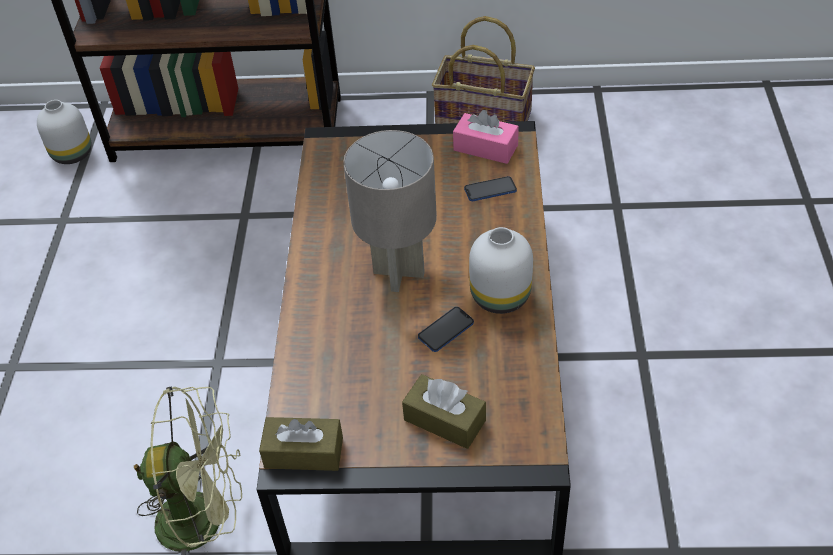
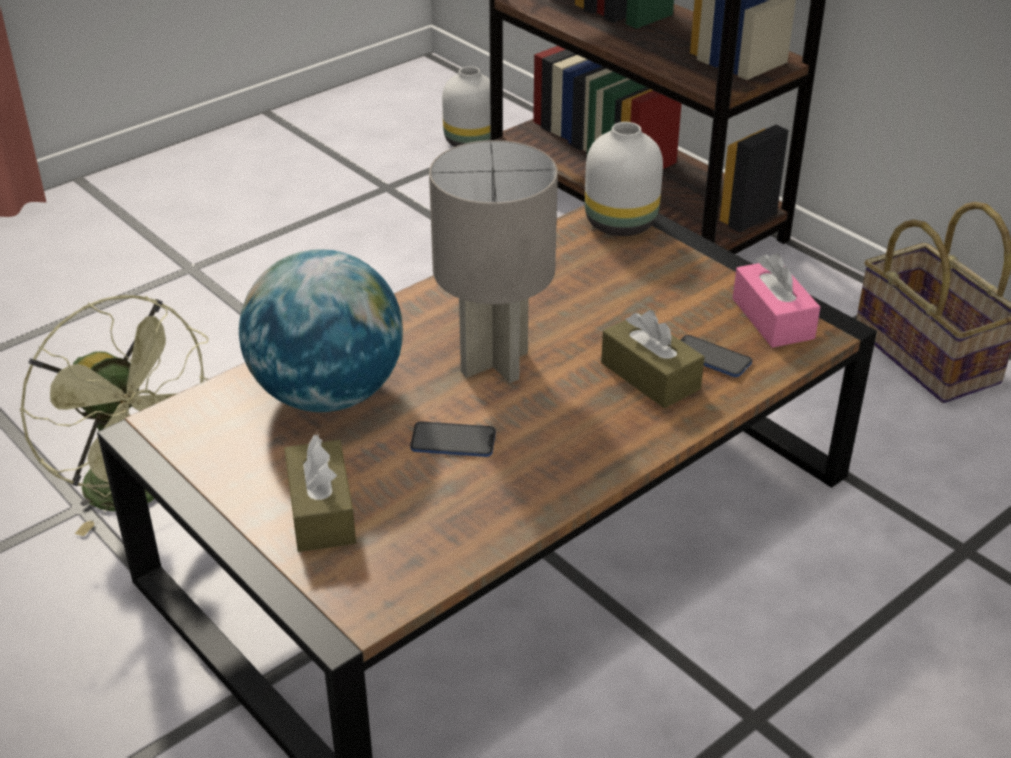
camera: 45 degrees right, 10 degrees down
(304, 452) = (173, 435): brown tissue box -> brown tissue box (650, 376)
(346, 359) = (328, 394): none -> globe
(500, 298) = (553, 456): white vase -> white vase (619, 224)

